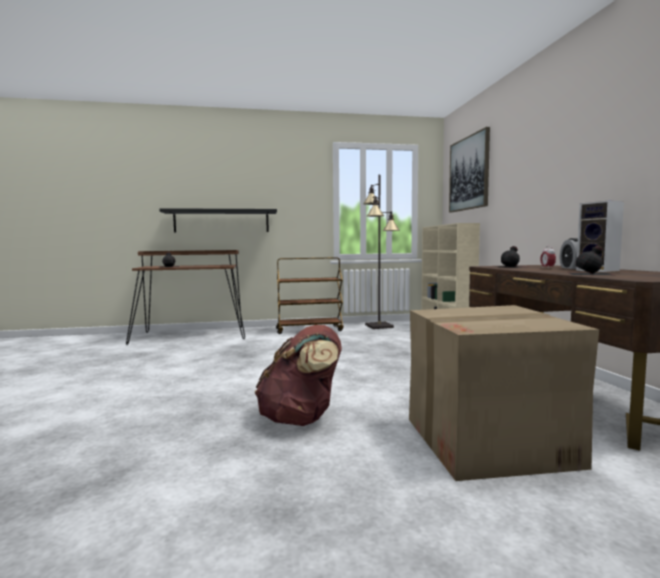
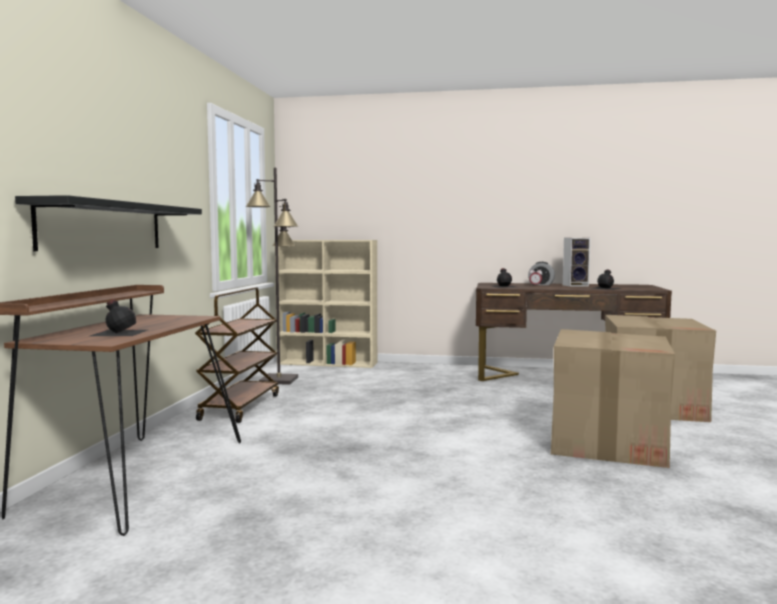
camera: 70 degrees left, 0 degrees up
(301, 418) = (608, 443): brown backpack -> cardboard box
(469, 173) = (343, 181): picture -> none

